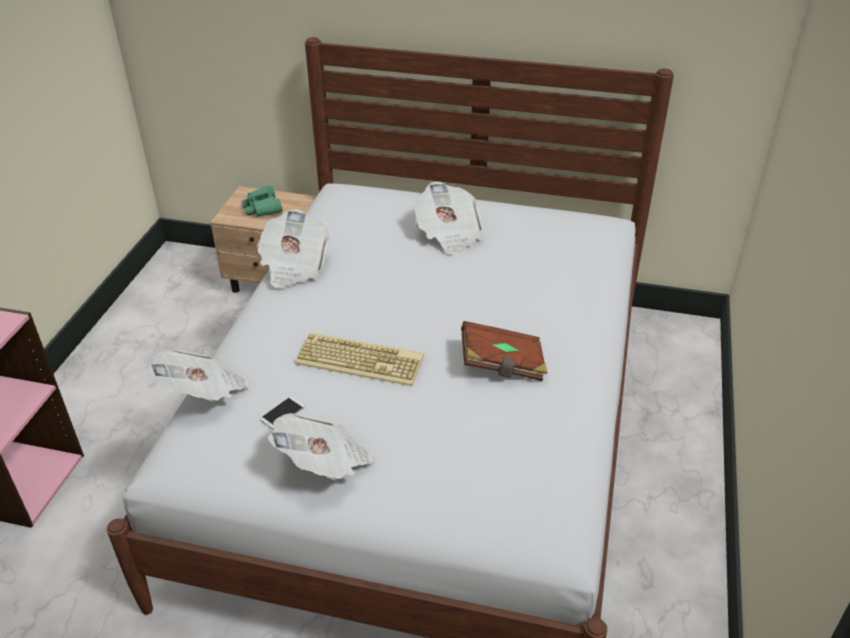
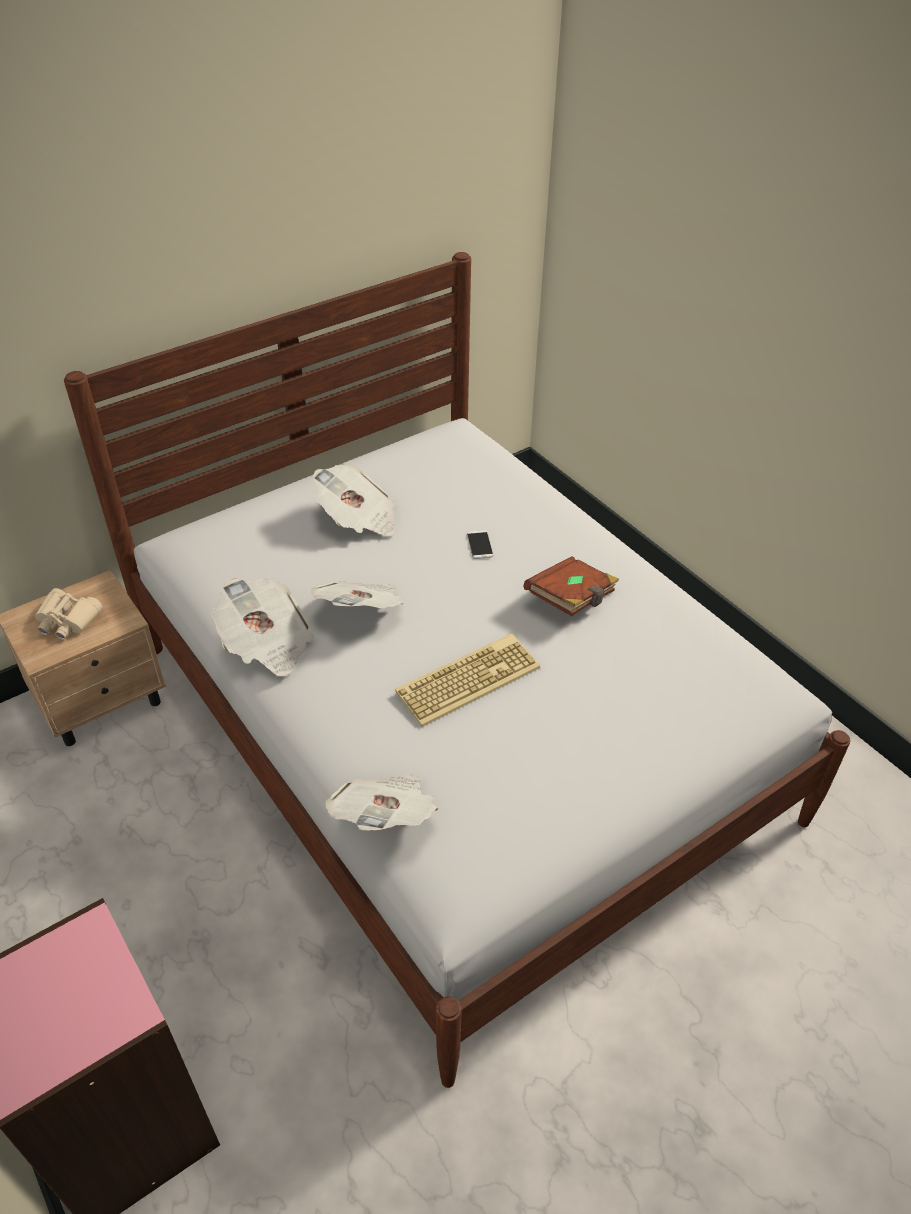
camera: 50 degrees left, 5 degrees up
(262, 208) = (67, 620): green binoculars -> beige binoculars
(282, 413) = (482, 774): phone -> phone (480, 545)
(324, 464) = (578, 781): newspaper -> newspaper (362, 611)

